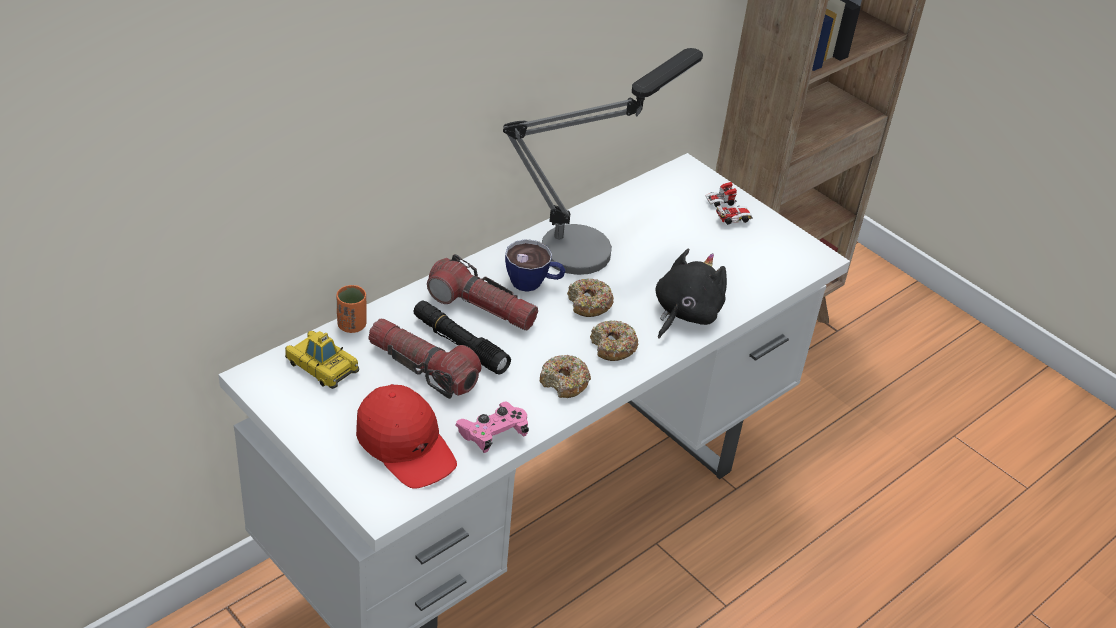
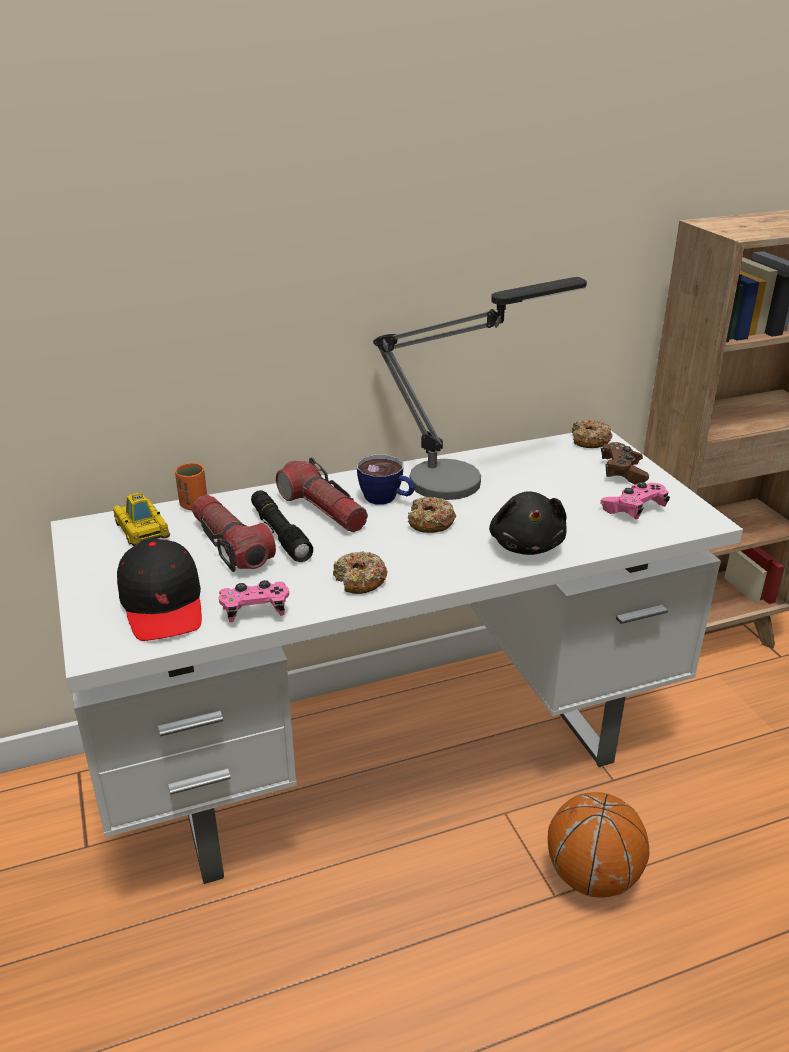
camera: 25 degrees right, 10 degrees down
(405, 446) = (163, 604): red cap -> black cap
(613, 347) = (431, 560): donut -> donut (590, 440)
(684, 313) = (526, 545): black plush toy -> black plush toy turned 120 degrees clockwise
(727, 211) = (623, 472): toy car -> brown game controller
(749, 581) = (591, 876): none -> basketball
(755, 255) = (634, 509): none -> pink game controller

